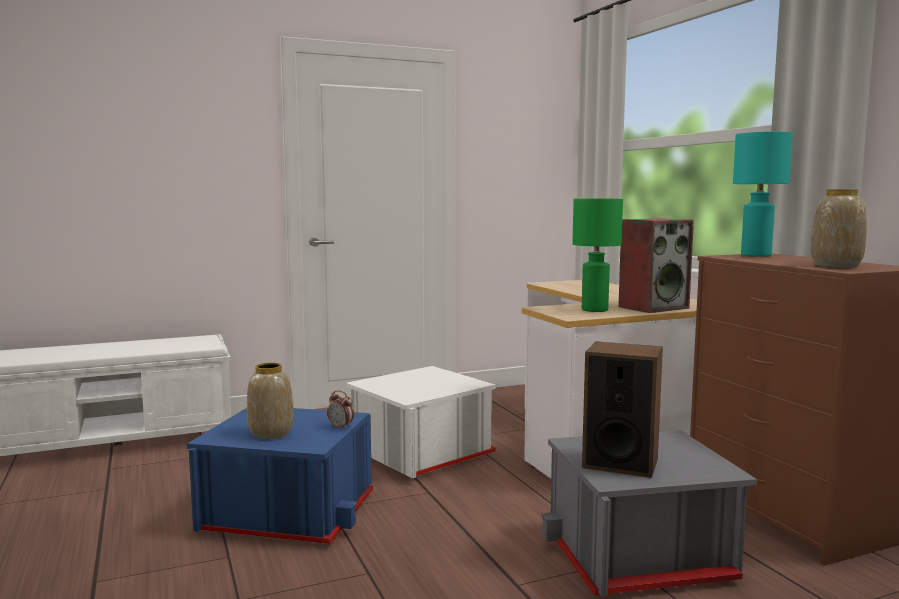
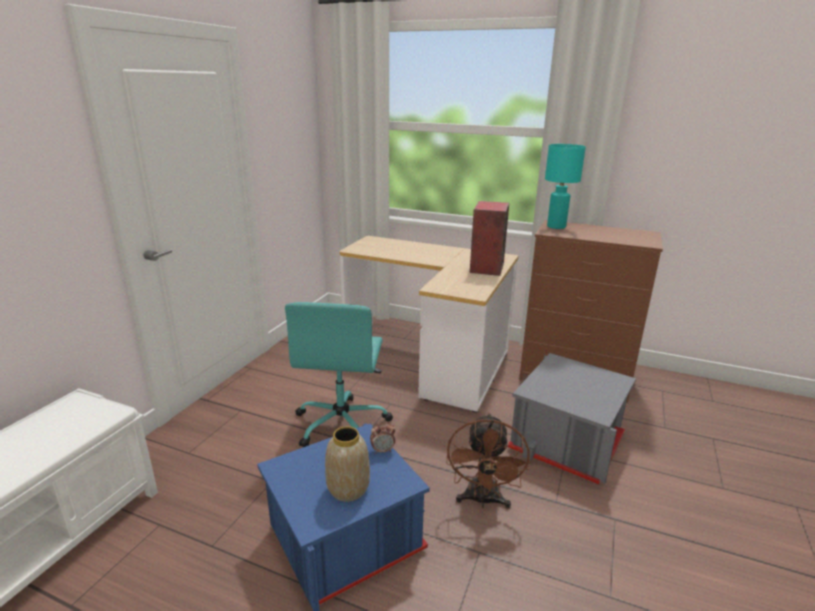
camera: 45 degrees left, 15 degrees up
(420, 454) = (342, 424): white storage box -> turquoise office chair
(441, 548) = (483, 500): none -> brown fan
(594, 310) = (468, 281): green table lamp -> none
(620, 463) = (576, 396): speaker -> none
(836, 265) = (629, 237): vase -> none

